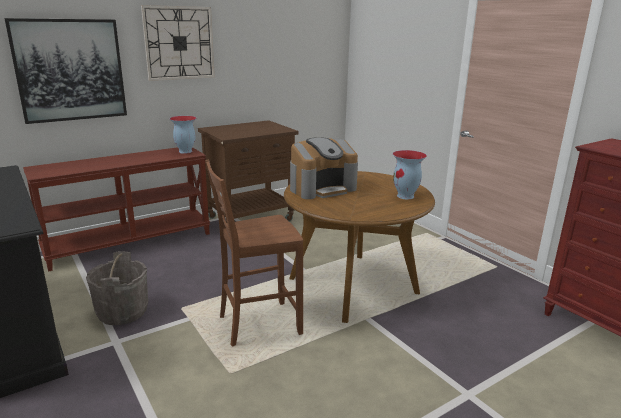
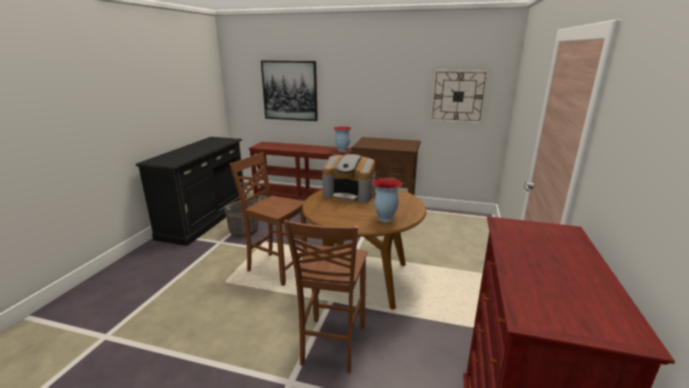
camera: 50 degrees right, 0 degrees up
(179, 43) = (355, 77): wall clock -> wall clock (458, 96)
(437, 348) = (331, 345): none -> brown chair

